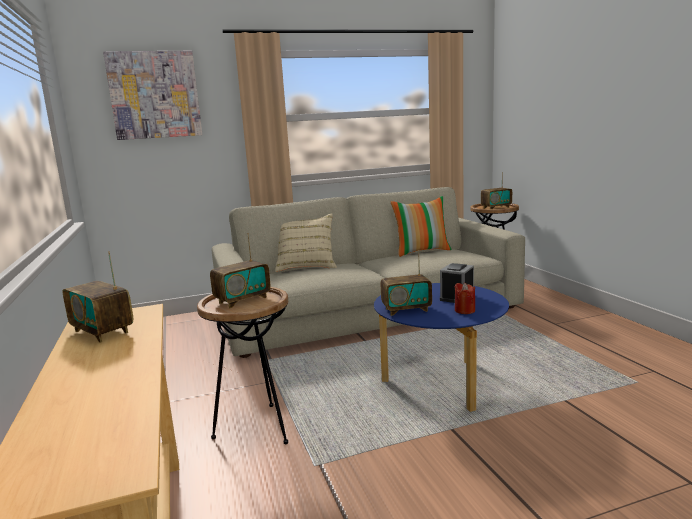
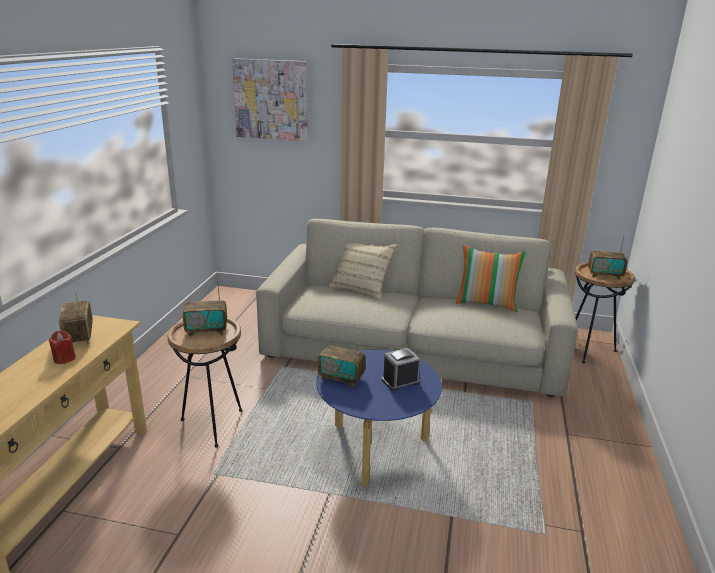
camera: 30 degrees right, 10 degrees up
(464, 310) = (380, 400): red candle -> red candle (64, 358)

